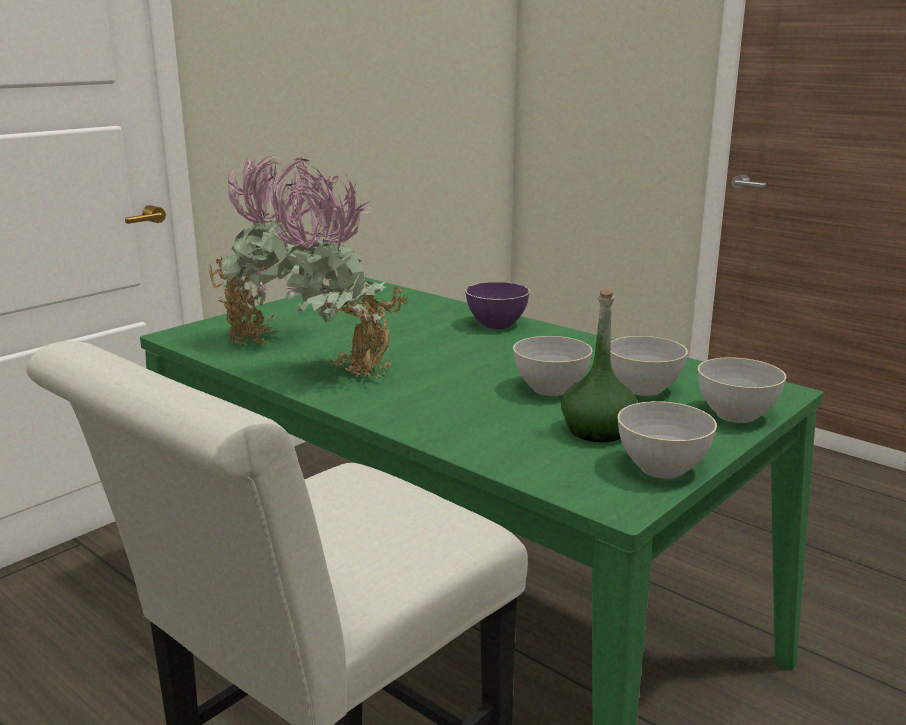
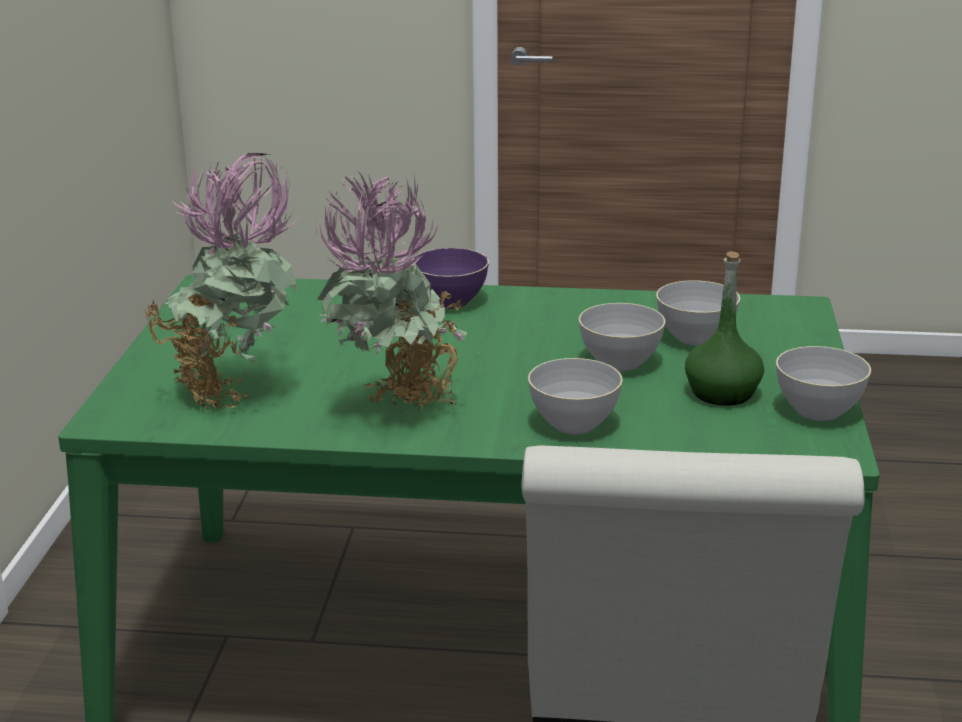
camera: 35 degrees left, 5 degrees up
(736, 415) = (800, 341): grey bowl -> grey bowl (573, 424)

